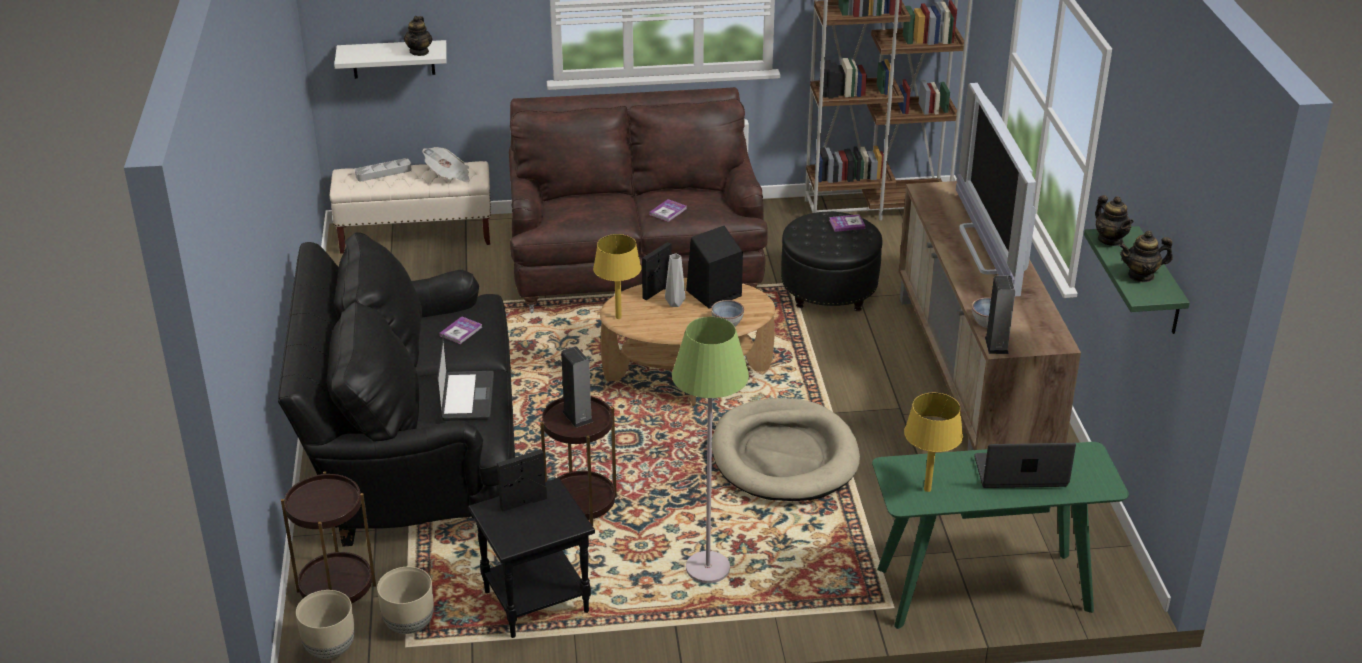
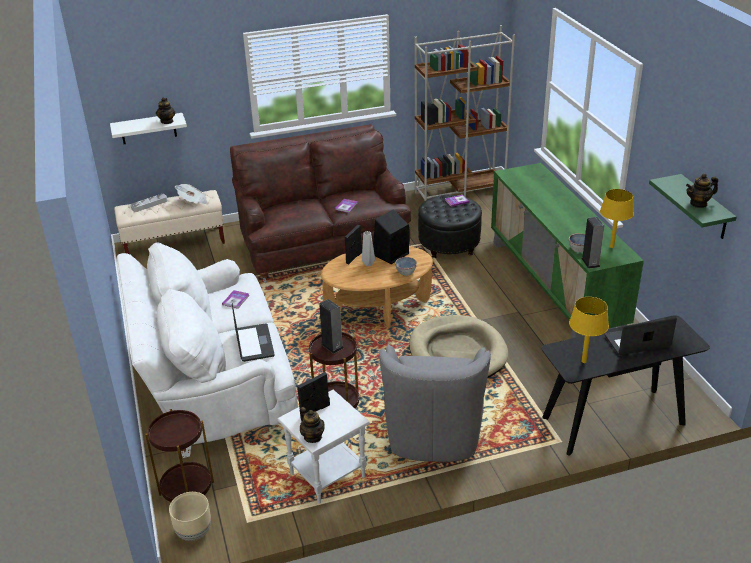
camera: 10 degrees left, 0 degrees up
(409, 625) = (245, 506): beige planter -> none
(413, 453) = (213, 386): black sofa -> white sofa
(536, 603) = (327, 476): black side table -> white side table
(618, 317) = (334, 277): yellow table lamp -> yellow table lamp (612, 246)
(707, 568) = (433, 434): green floor lamp -> grey armchair
(973, 374) = (555, 285): brown tv stand -> green tv stand
(983, 590) = (613, 421): green console table -> black console table
(988, 249) = (560, 204): television -> none
(1110, 240) = (668, 184): teapot -> teapot (313, 437)

